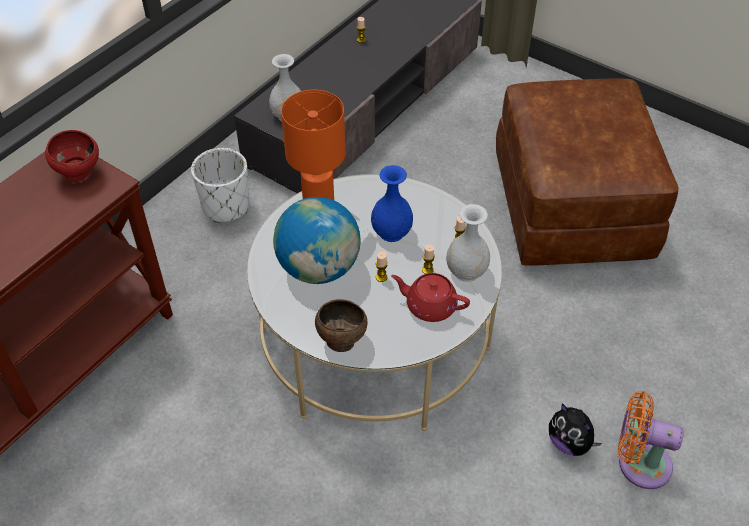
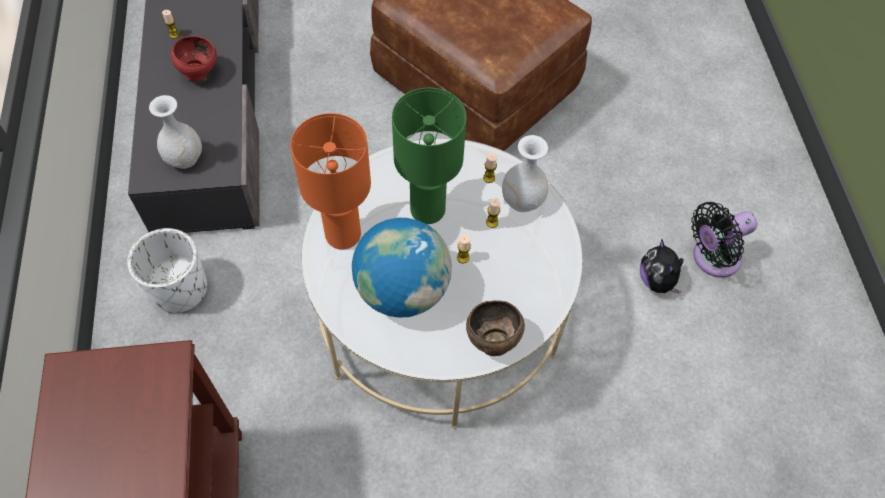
camera: 45 degrees left, 10 degrees up
(80, 174) = (116, 381): red bowl -> red bowl (199, 73)
(392, 232) = (427, 209): blue vase -> green table lamp
(429, 306) = (527, 253): red teapot -> none
(569, 443) = (657, 280): plush toy -> plush toy turned 75 degrees clockwise
(638, 463) = (711, 258): orange fan -> black fan

